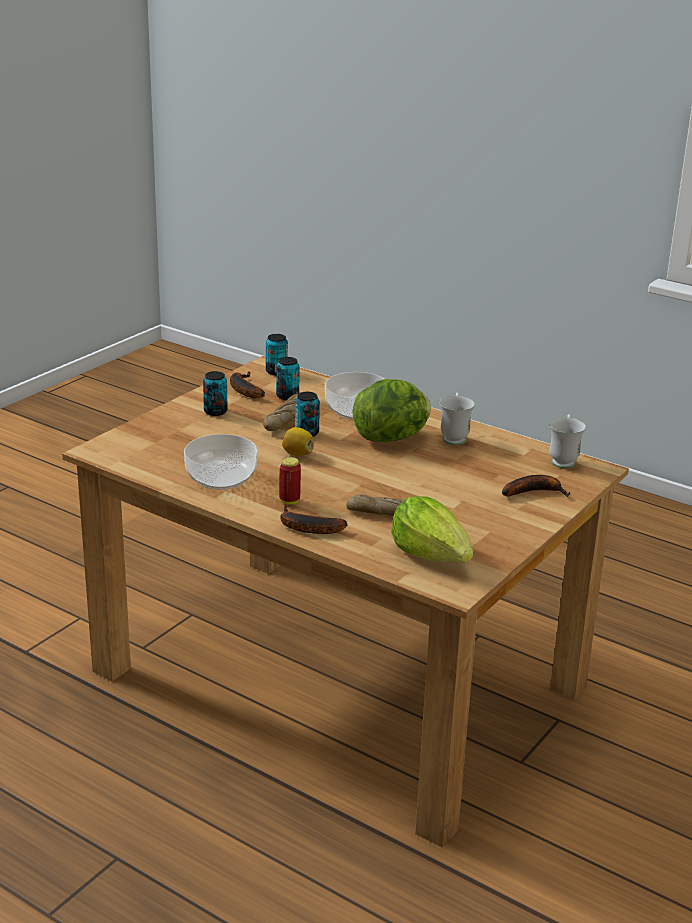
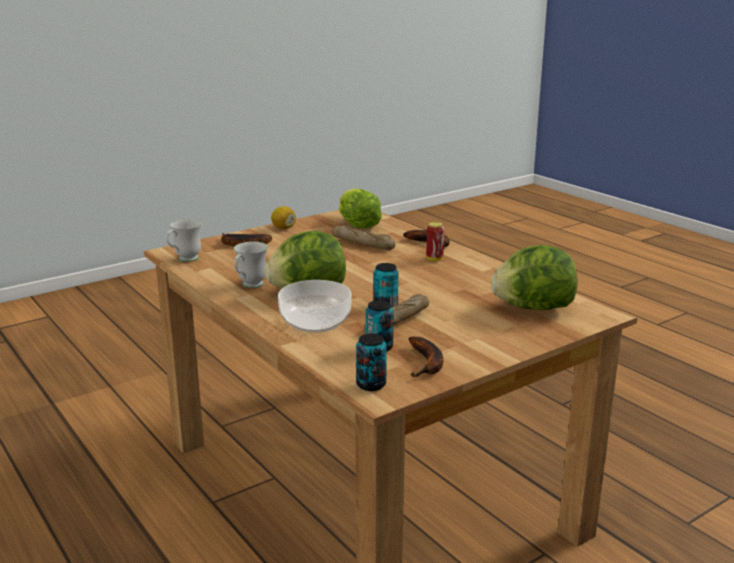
camera: 160 degrees left, 5 degrees down
(164, 448) = (533, 308): none -> lettuce
(215, 411) = (471, 339): can -> none
(222, 477) = (483, 279): bowl -> none
(298, 454) = (406, 289): lemon -> lemon (283, 228)

